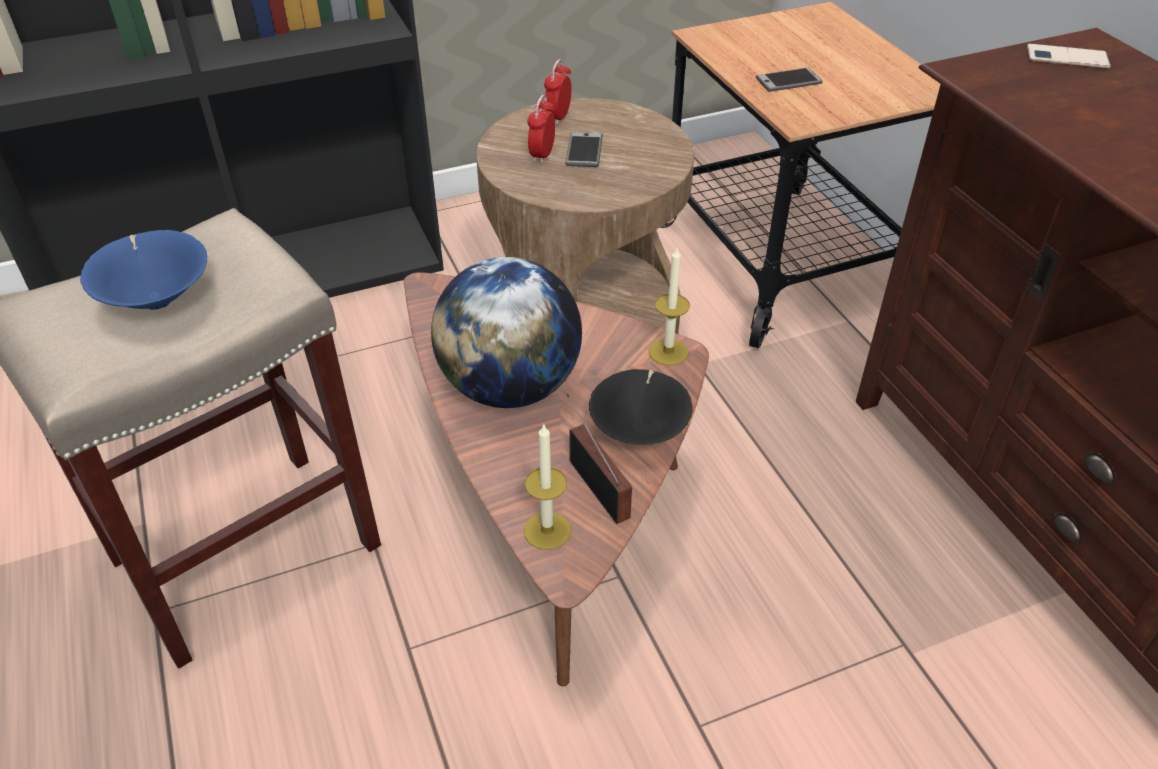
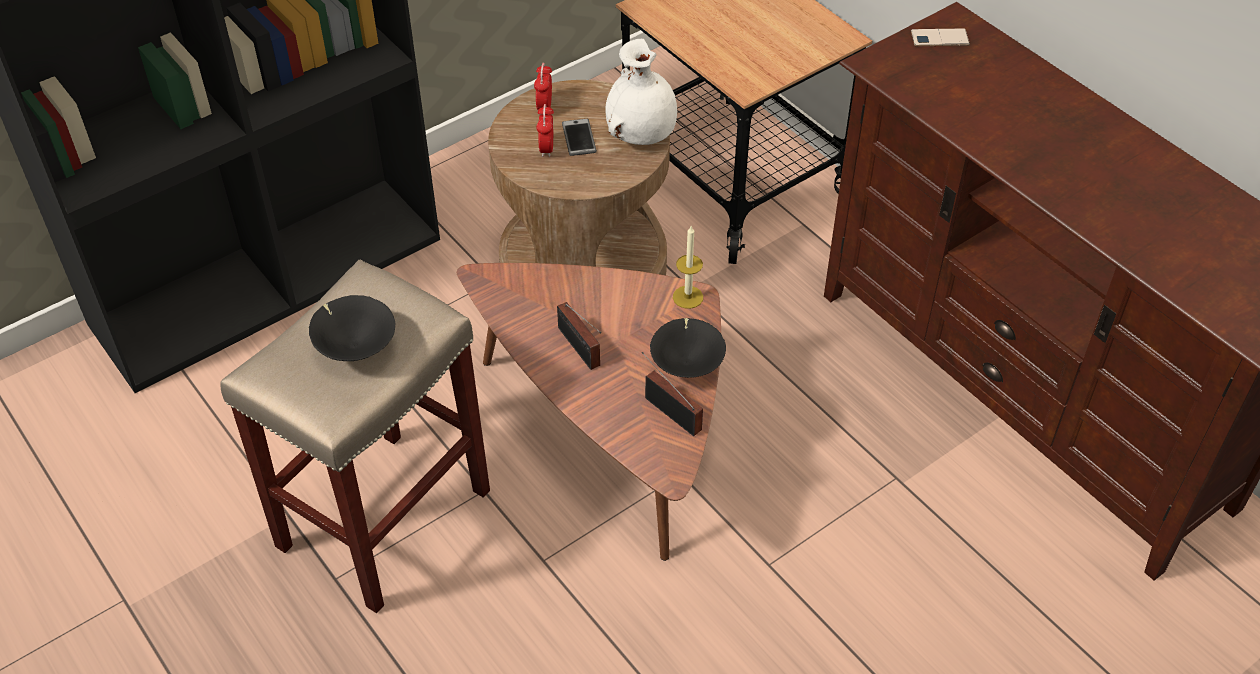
camera: 15 degrees left, 5 degrees up
(157, 299) = (355, 347): blue bowl -> black bowl
(510, 387) = (580, 349): globe -> radio
(547, 530) = (647, 451): candle -> none
(659, 159) = (642, 135): none -> white vase
(788, 81) = (728, 46): phone -> none

